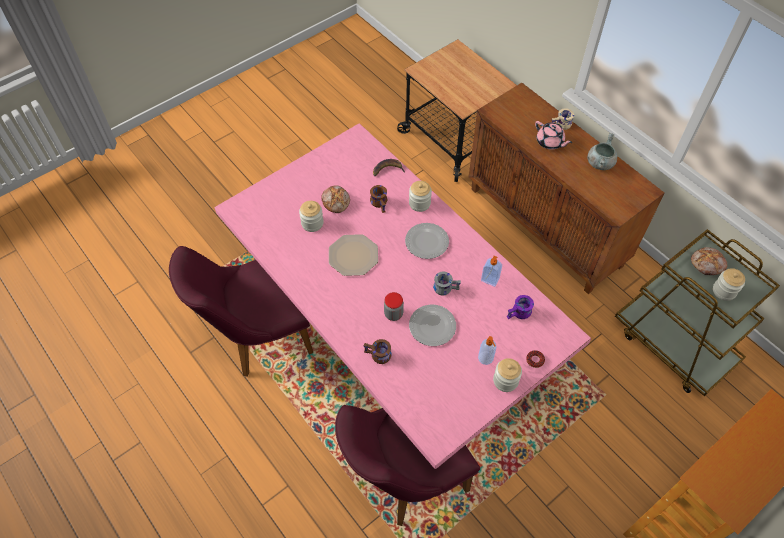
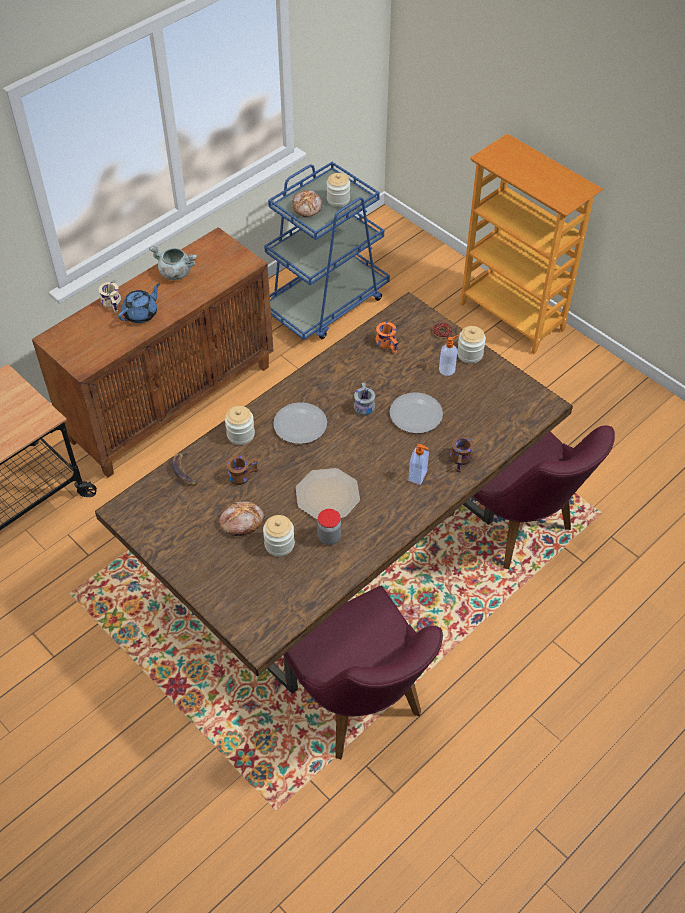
camera: 95 degrees left, 5 degrees down
(392, 336) = (343, 551): pink dining table -> brown dining table
(393, 314) = (405, 450): jar -> jar (329, 537)
(489, 280) = (348, 368): soap dispenser -> soap dispenser (418, 476)
(519, 314) = (388, 343): purple mug -> orange mug
(550, 142) = (141, 314): pink teapot -> blue teapot
(674, 344) = (326, 303): brown cart -> blue cart

